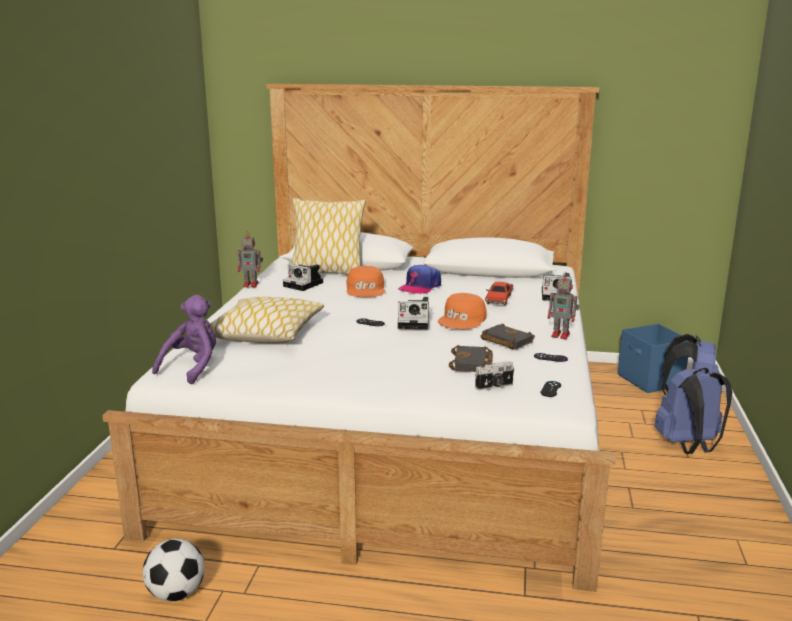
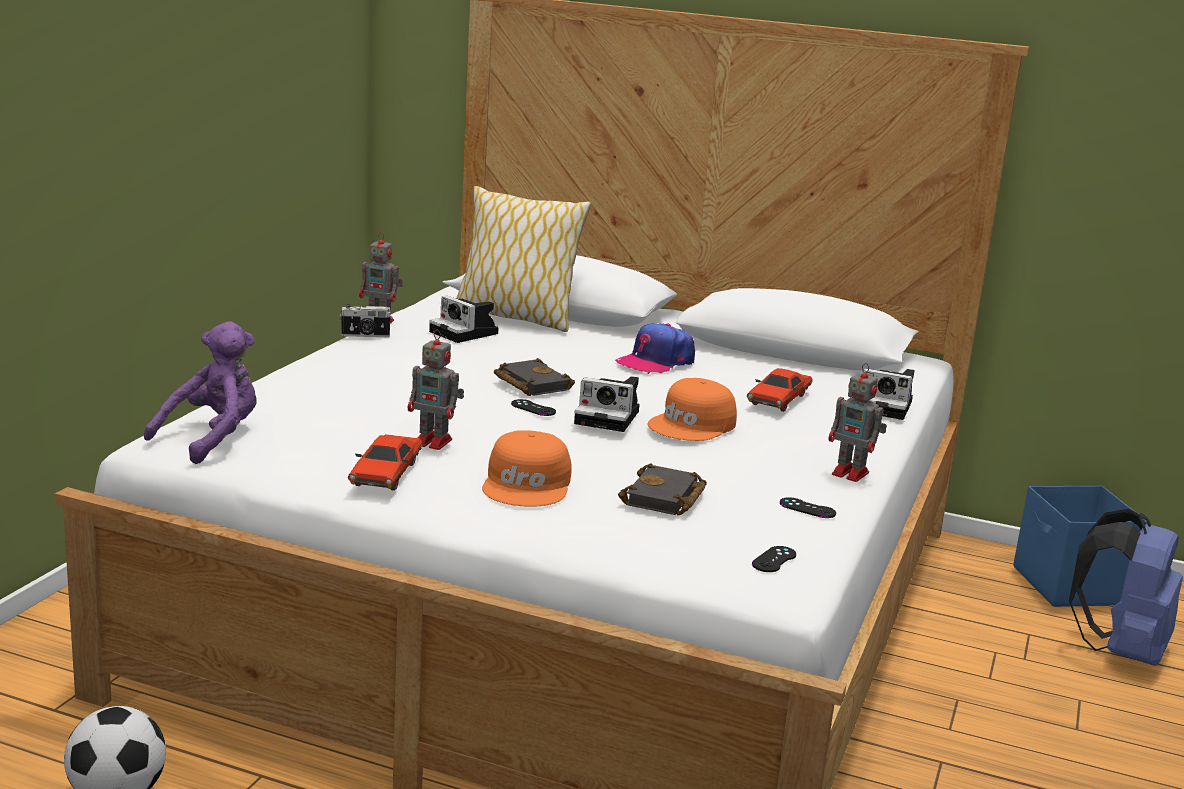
camera: 10 degrees right, 0 degrees up
(265, 333) = (354, 402): pillow -> none
(309, 372) = (386, 473): none -> red toy car
(326, 350) = (435, 442): none -> toy robot
(366, 289) = (561, 354): orange cap -> orange cap (528, 484)
(494, 387) = (679, 541): camera -> camera (365, 335)
(505, 341) = (744, 469): black book -> black book (530, 384)
(689, 446) = (1088, 711): blue backpack -> none

